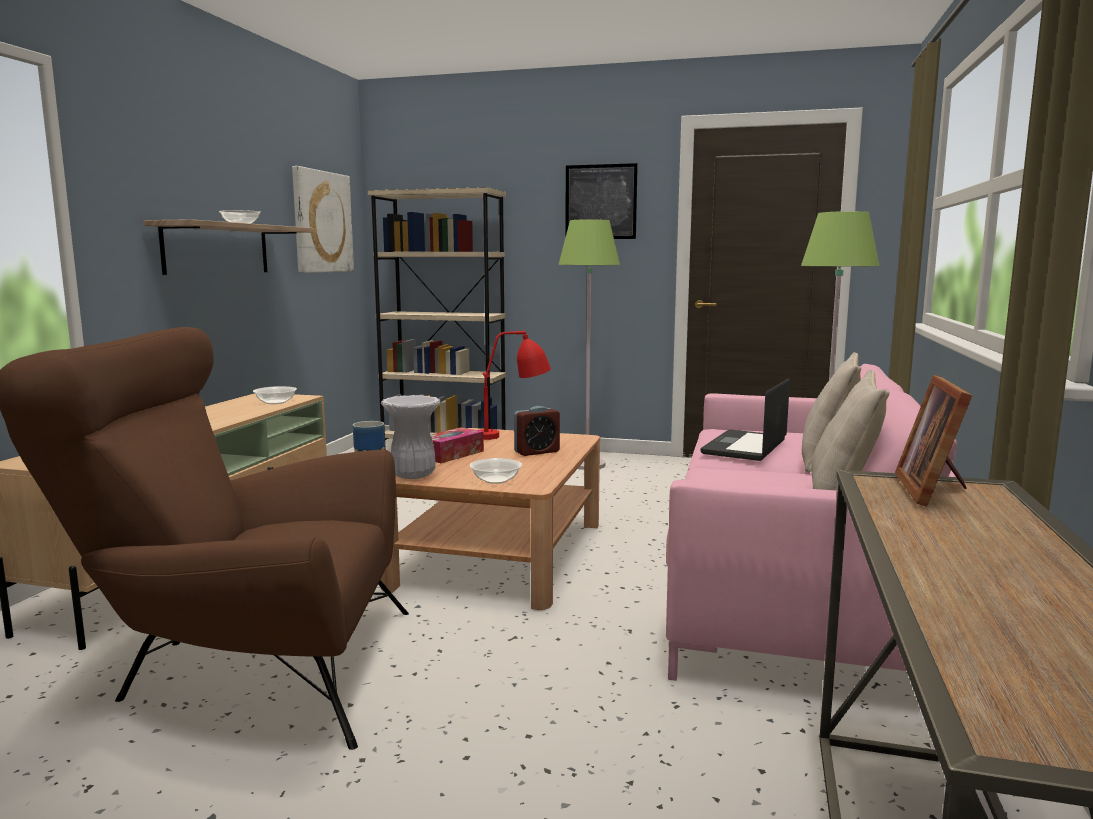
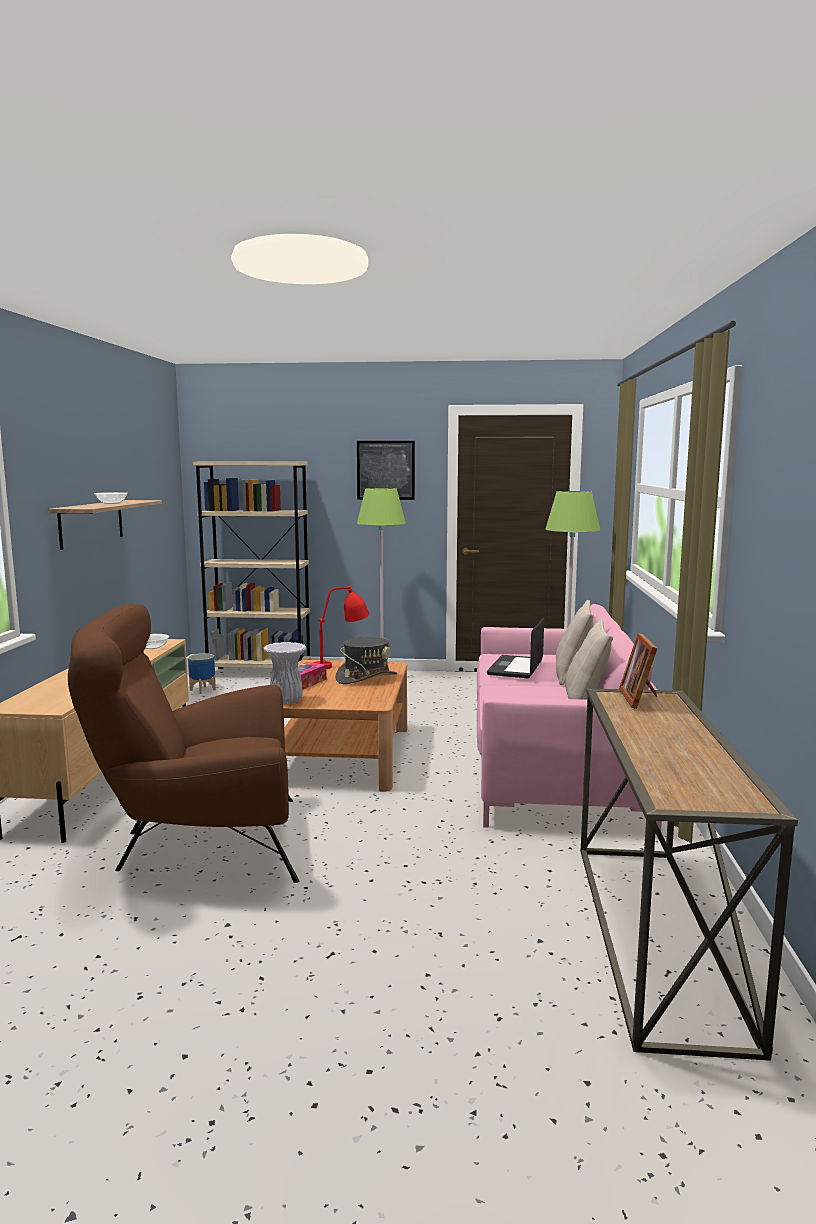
camera: 10 degrees left, 0 degrees up
(322, 222) = (155, 488): picture -> none
(496, 480) = (348, 701): bowl -> none
(537, 452) = (366, 678): alarm clock -> grey hat

